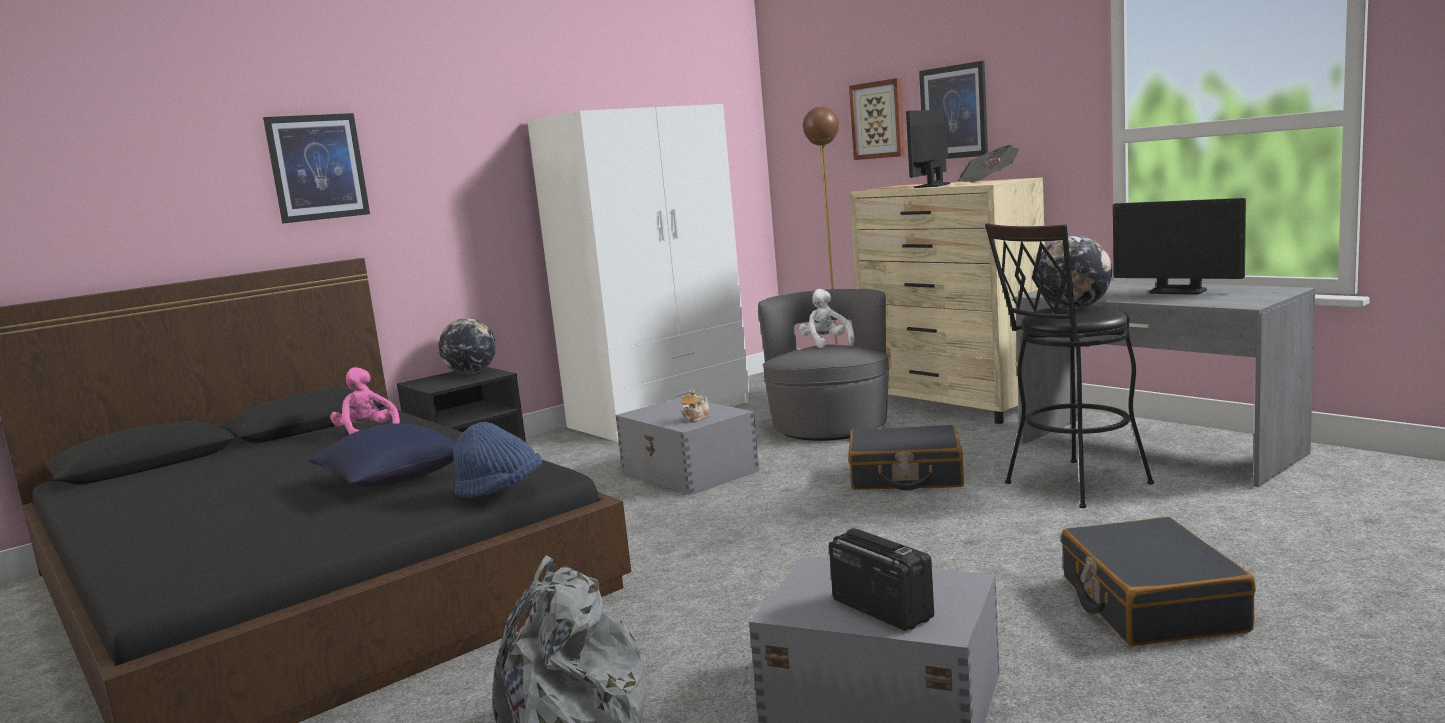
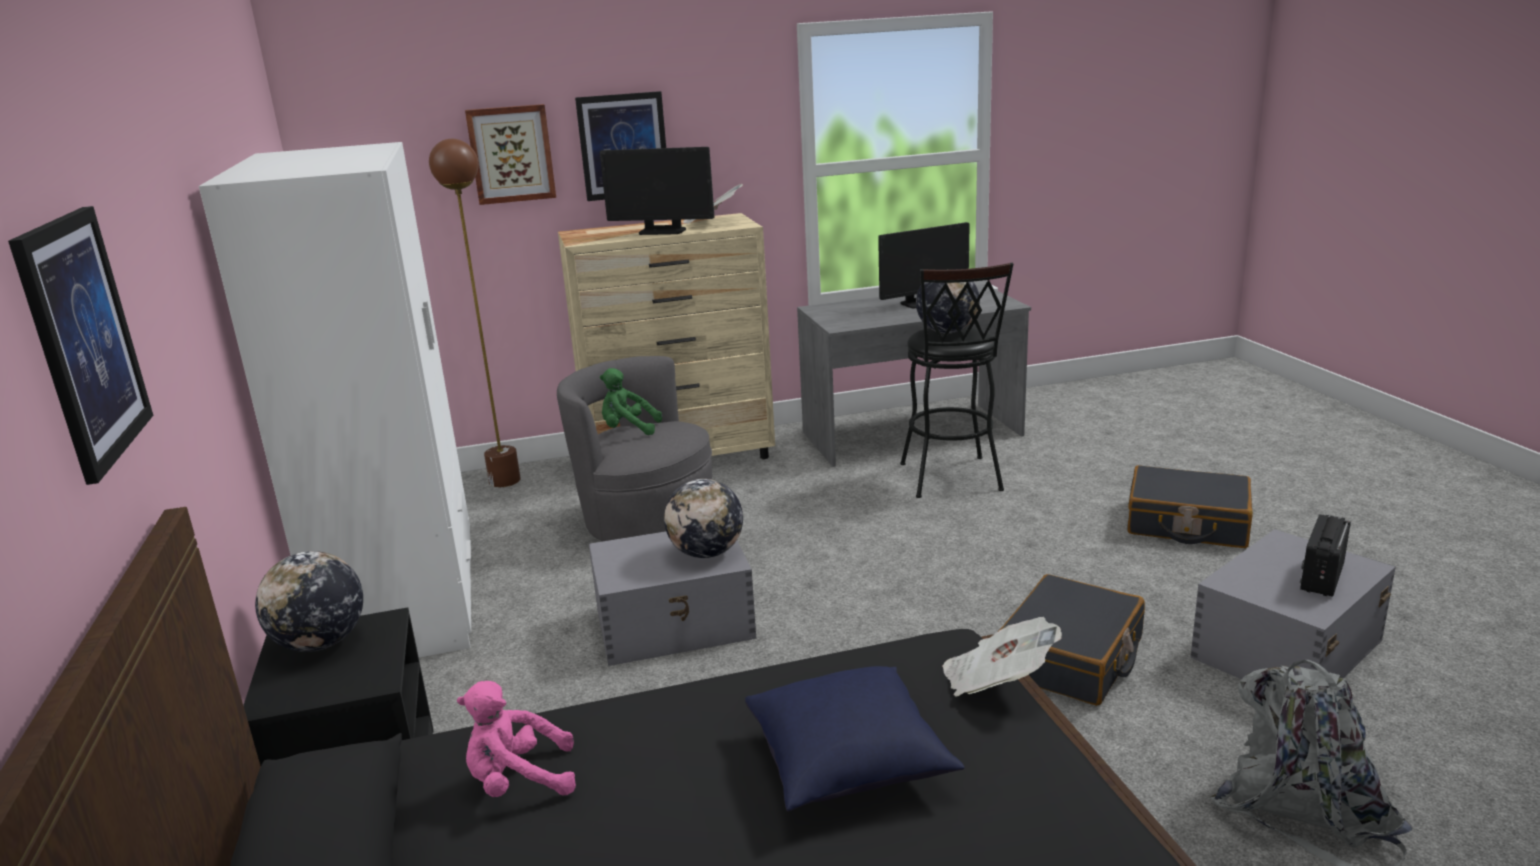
camera: 65 degrees left, 10 degrees up
(500, 492) = (997, 681): blue hat -> newspaper
(695, 419) = (707, 553): teapot -> globe
(826, 344) = (628, 430): white plush toy -> green plush toy
(881, 609) = (1322, 577): radio -> radio turned 45 degrees counterclockwise
(905, 476) = (848, 527): black suitcase -> black suitcase (1070, 658)
(932, 186) = (662, 231): monitor -> monitor turned 45 degrees counterclockwise

